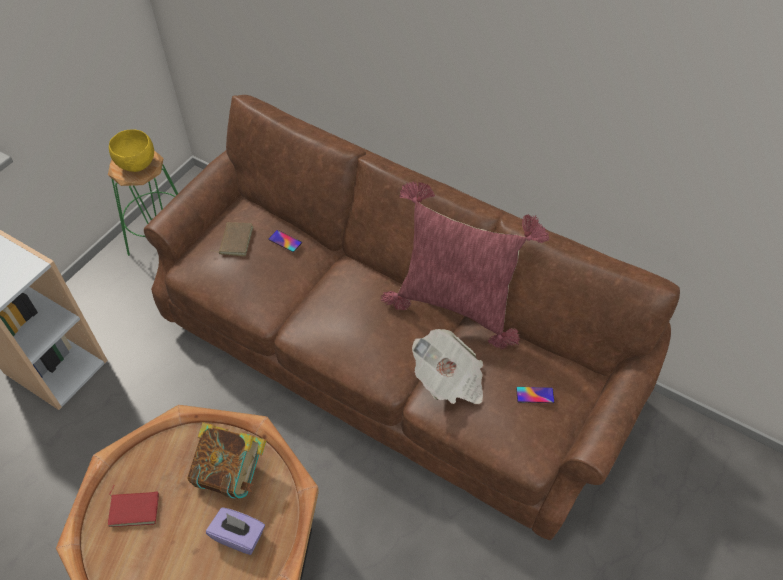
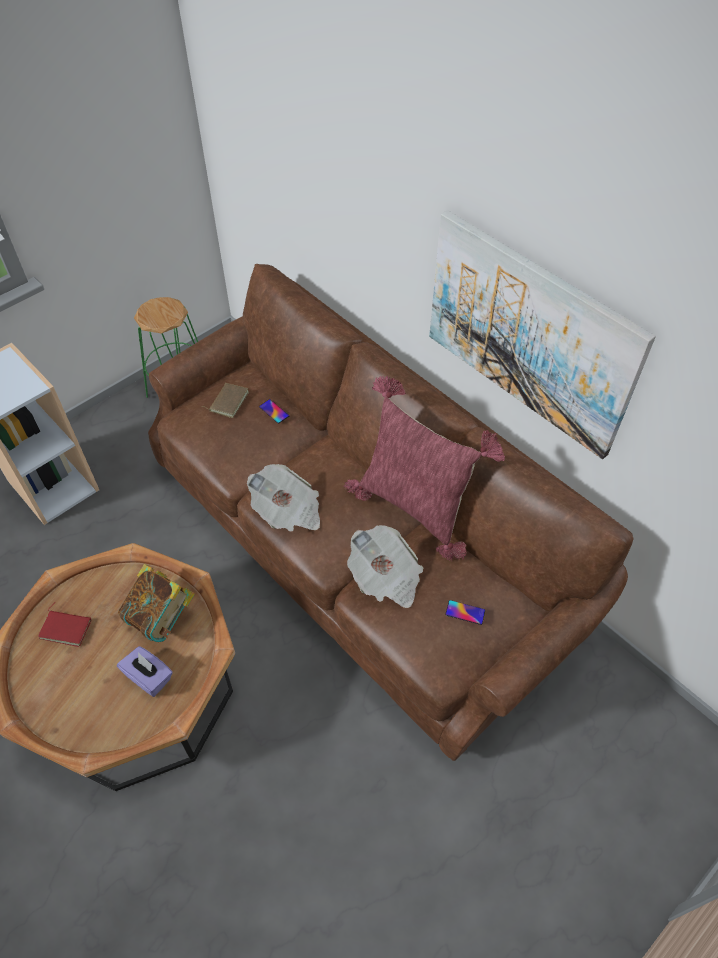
camera: 15 degrees right, 0 degrees up
(136, 164) = (162, 313): yellow bowl -> none
(332, 337) = (288, 511): none -> newspaper
(547, 114) = (529, 333): none -> picture

